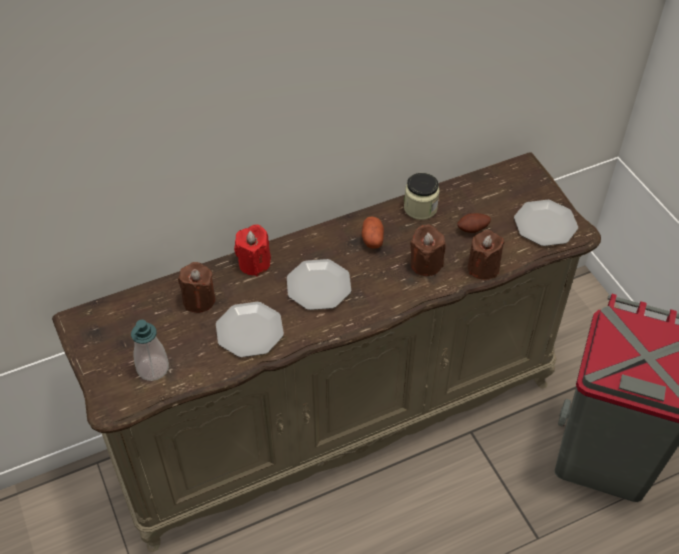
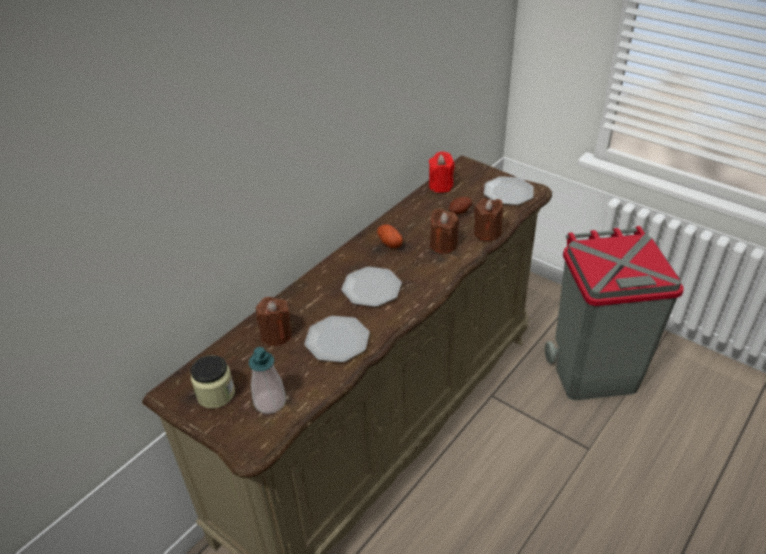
camera: 25 degrees left, 10 degrees down
(254, 263) = (306, 292): red candle -> red candle (441, 186)
(420, 208) = (411, 212): jar -> jar (216, 394)

